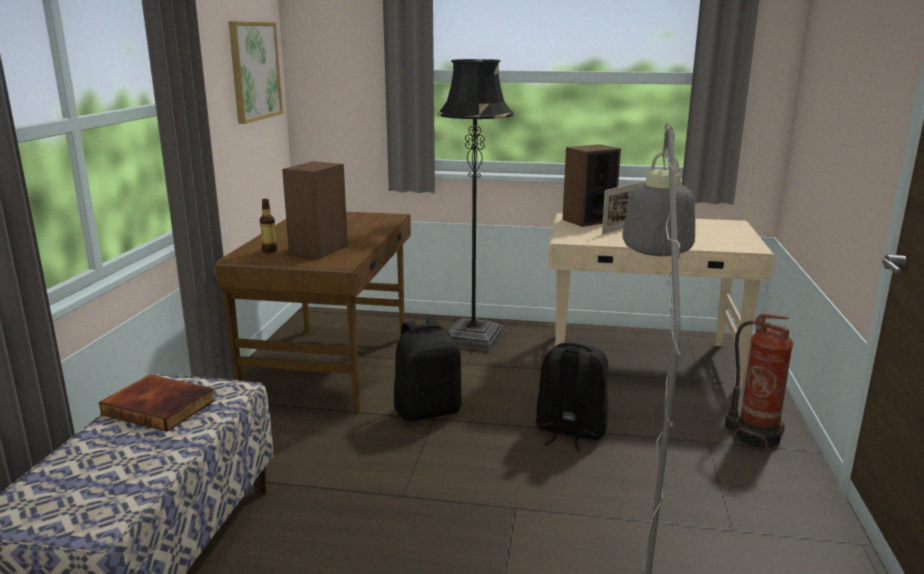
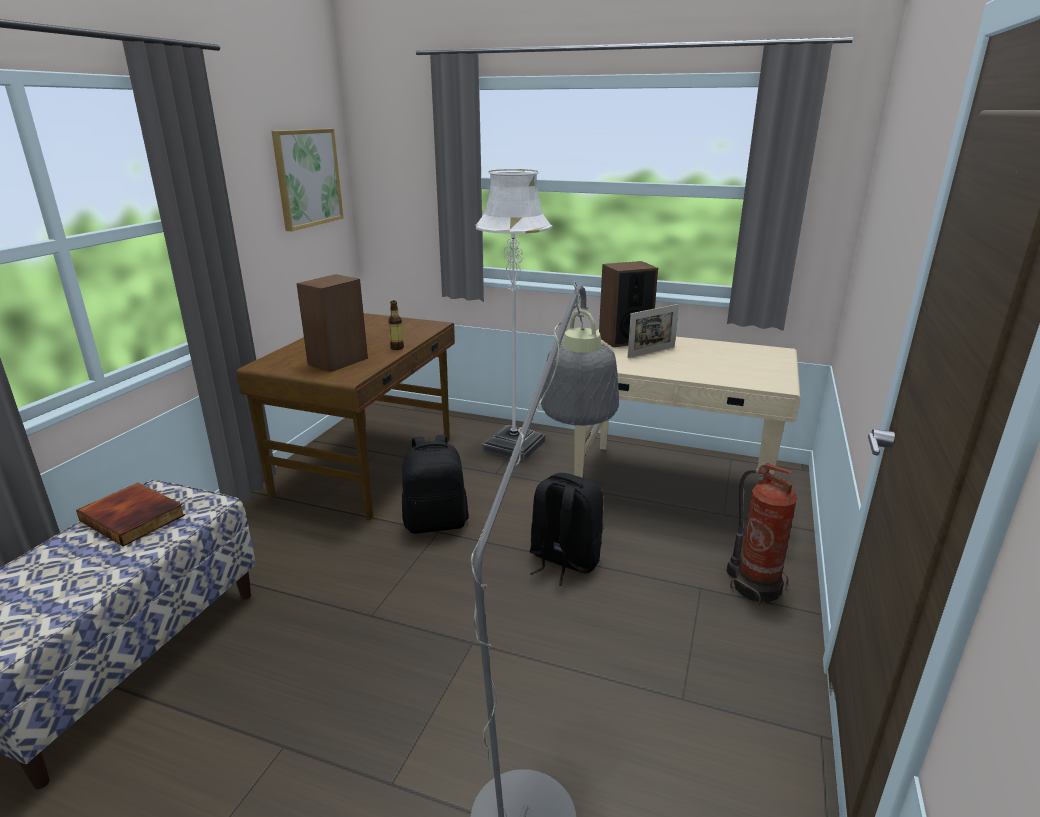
camera: 10 degrees right, 5 degrees up
(269, 250) = (293, 359): bottle -> bottle (397, 348)
(473, 338) = (514, 446): black floor lamp -> white floor lamp

